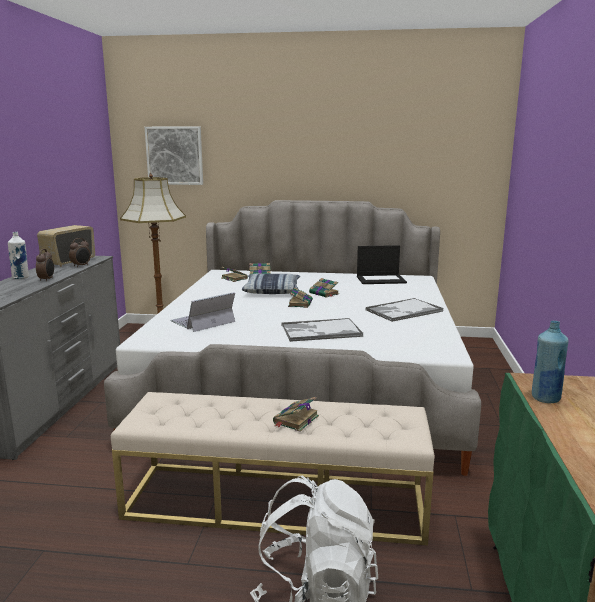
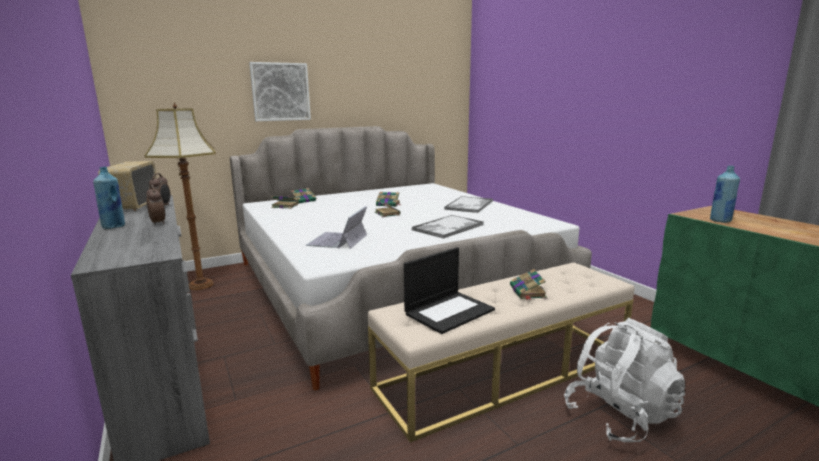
camera: 35 degrees left, 0 degrees up
(21, 277) = (114, 227): white bottle -> blue bottle
(174, 155) = (180, 86): picture -> picture (280, 92)
(272, 290) = (341, 209): pillow -> none
(381, 279) = (406, 190): laptop -> laptop (449, 311)

